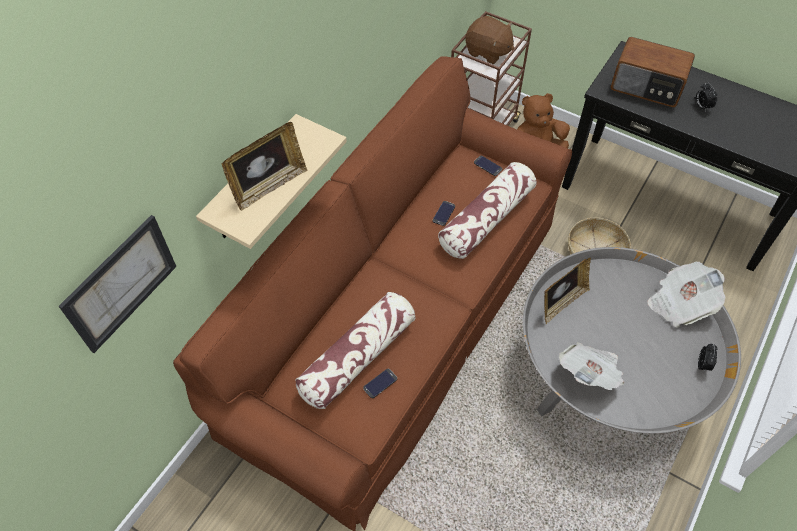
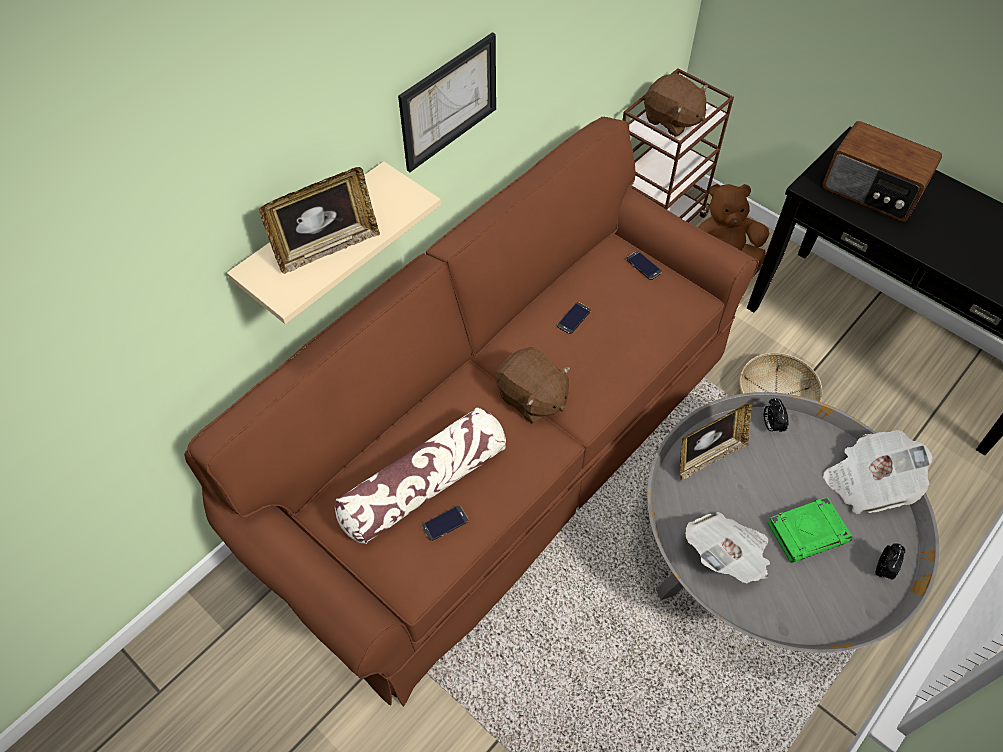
camera: 10 degrees right, 0 degrees up
(120, 283) = (110, 343): picture -> picture (448, 102)
(424, 279) = (531, 398): none -> brown plush toy
(487, 219) = (628, 333): pillow -> none
(644, 346) = (808, 532): none -> green book
(702, 106) = (942, 225): alarm clock -> alarm clock (771, 425)

